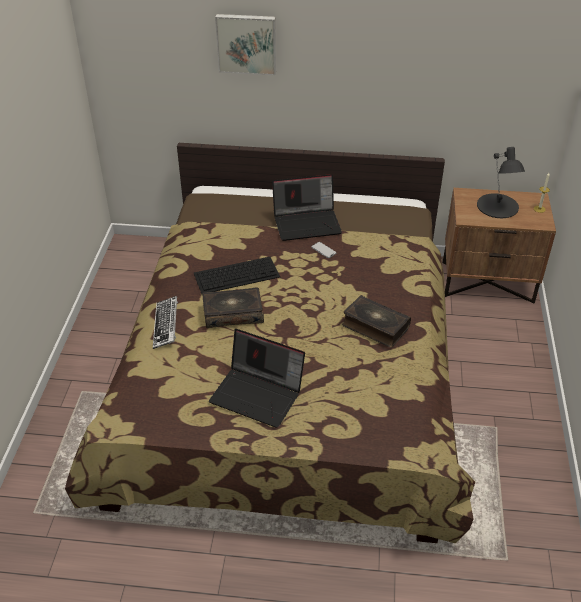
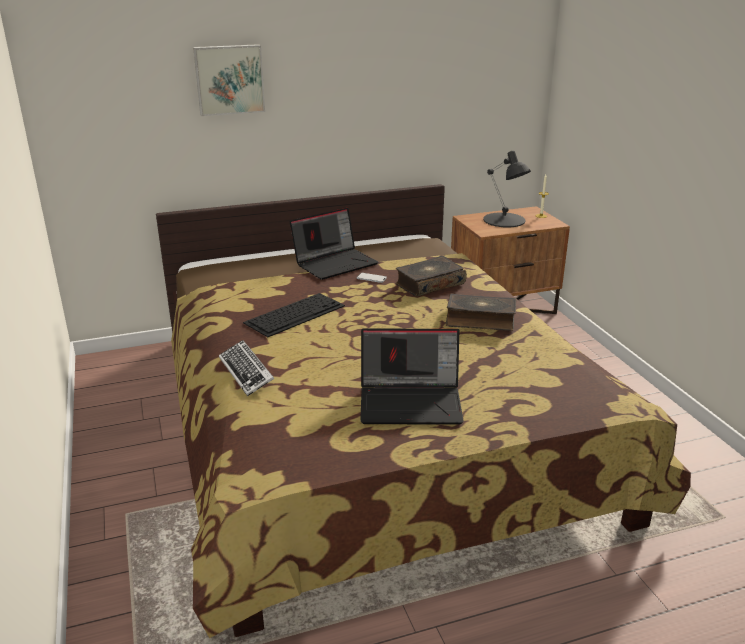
camera: 25 degrees left, 15 degrees down
(233, 314) = (319, 344): book -> book (429, 284)

